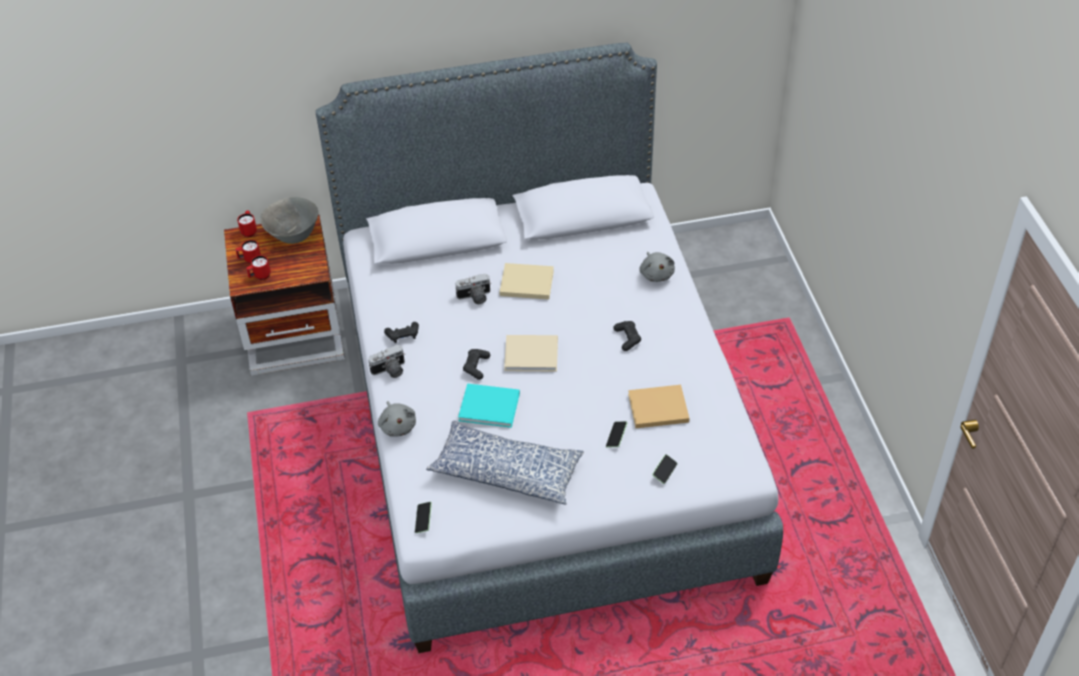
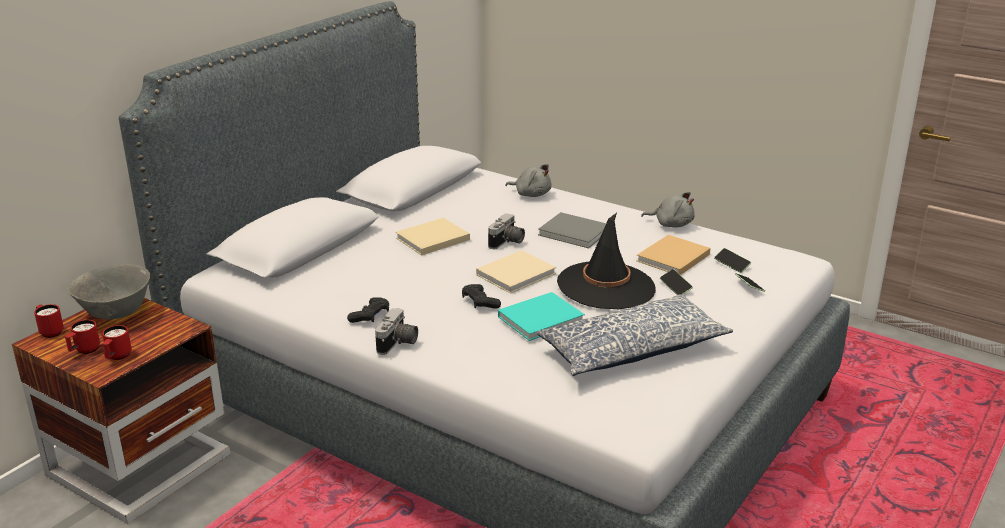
camera: 45 degrees left, 20 degrees down
(398, 426) = (473, 376): grey plush toy -> grey plush toy (671, 224)
(423, 520) = (620, 424): phone -> phone (732, 265)
(474, 297) = (400, 265): camera -> camera (507, 243)
(570, 405) = (606, 286): none -> black hat
(627, 338) = (576, 233): black game controller -> grey book

